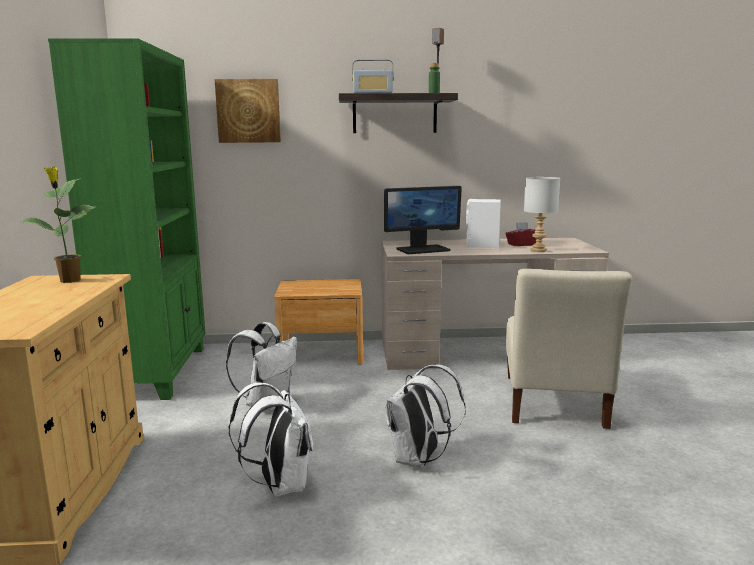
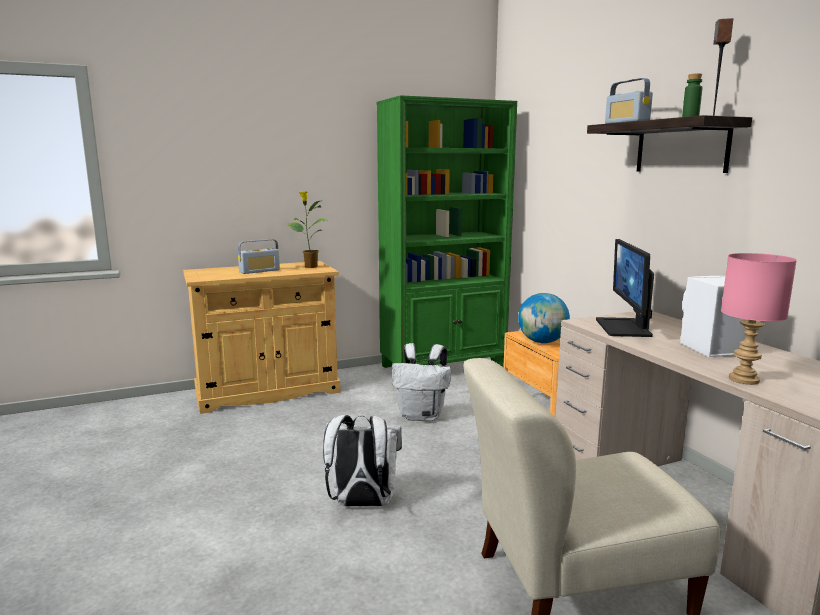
camera: 70 degrees right, 0 degrees up
(39, 301) = (259, 271): none -> radio
(248, 111) = (560, 146): picture -> none
(279, 485) = (296, 451): white backpack -> none
(317, 291) = (542, 342): none -> globe
(423, 249) = (624, 327): monitor -> monitor turned 45 degrees clockwise
(521, 244) = (772, 368): red tissue box -> none
(538, 250) = (742, 379): grey table lamp -> pink table lamp

